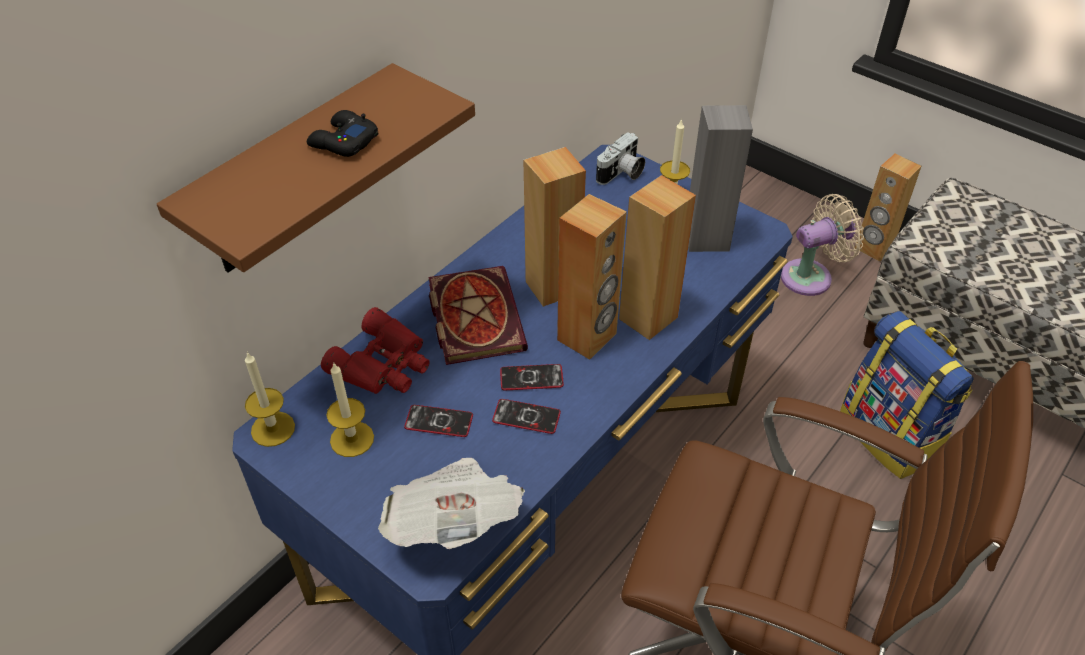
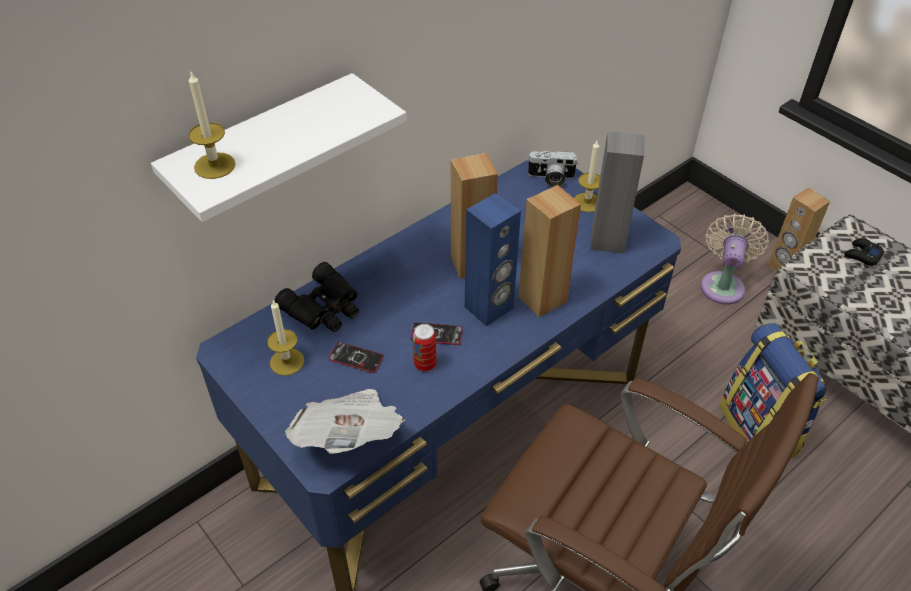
camera: 10 degrees right, 0 degrees up
(273, 429) = (229, 345): candle -> candle (214, 165)
(294, 174) = (264, 151): brown shelf -> white shelf
(343, 141) = (298, 131): black game controller -> black game controller (862, 255)
(384, 364) = (324, 307): red binoculars -> black binoculars
(473, 316) = (402, 279): book -> none
(526, 417) = (425, 364): phone -> can
(587, 337) = (489, 308): brown speaker -> blue speaker
(621, 173) = (551, 178): camera -> camera turned 45 degrees clockwise
(811, 276) = (723, 284): beige fan -> beige fan turned 60 degrees counterclockwise

